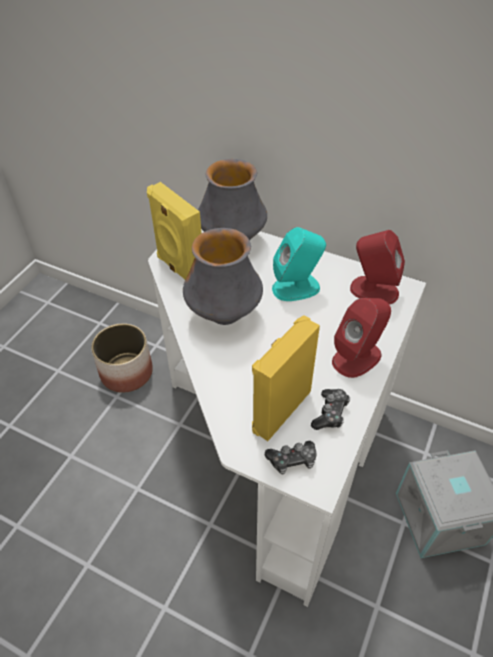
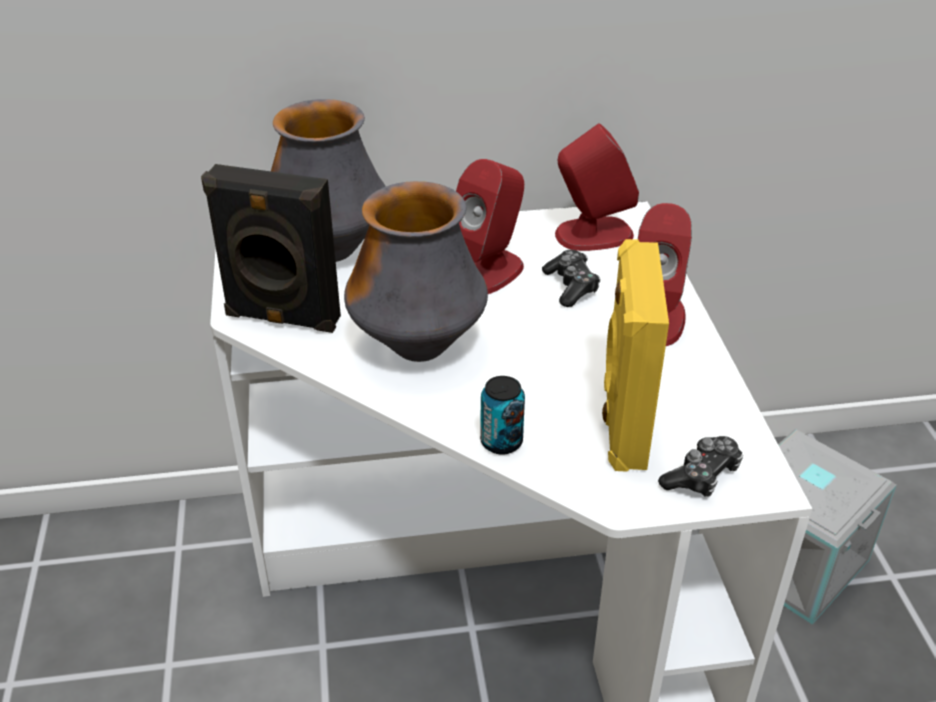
camera: 35 degrees left, 10 degrees down
(126, 372) = (156, 616): planter -> none
(179, 269) = (282, 319): yellow speaker -> black speaker
(215, 386) = (501, 442): none -> can
(296, 287) = (487, 271): turquoise speaker -> red speaker
(330, 413) = (690, 397): game controller -> game controller (571, 286)

